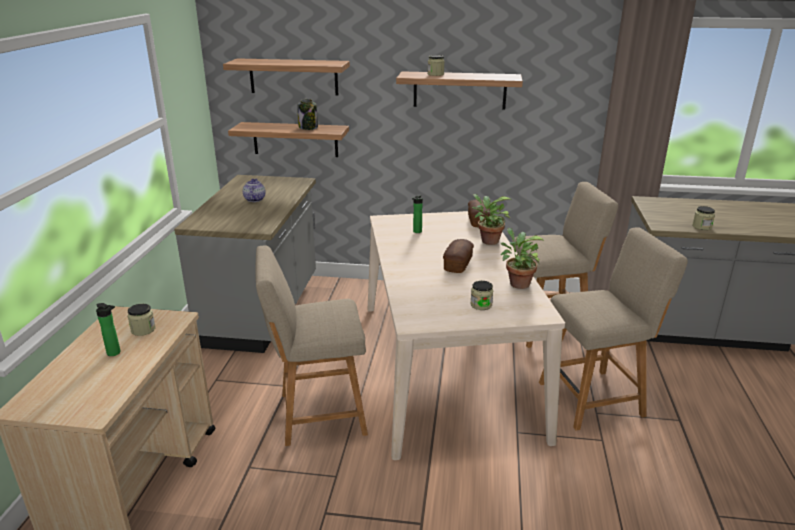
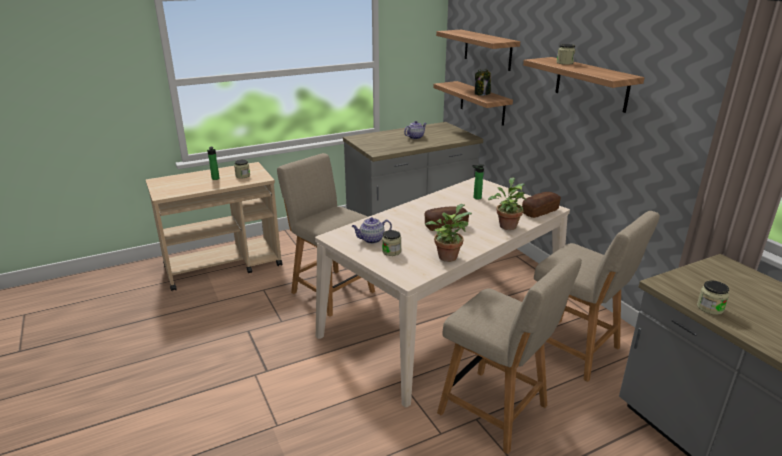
camera: 55 degrees right, 0 degrees up
(444, 306) = (371, 240): none -> teapot

